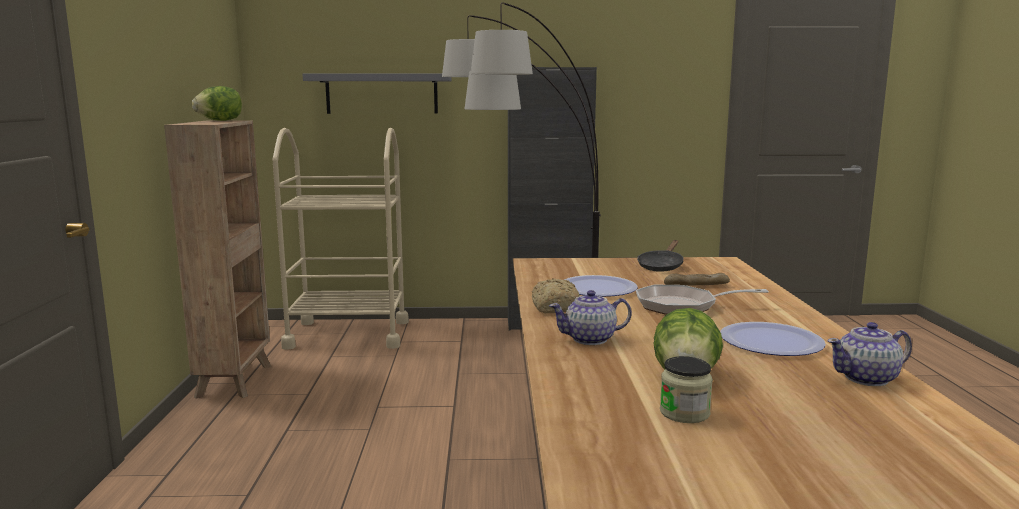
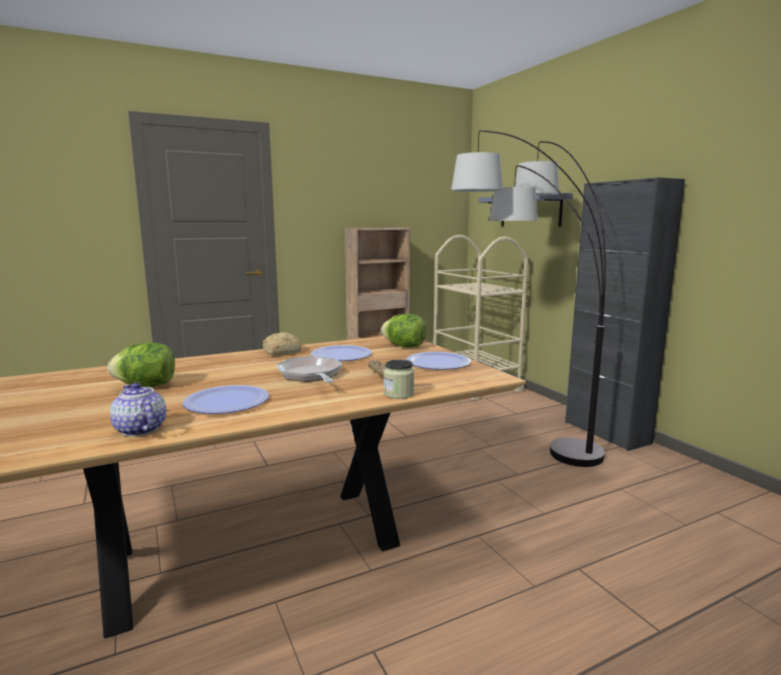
camera: 65 degrees right, 0 degrees up
(220, 120) = (393, 227): lettuce -> lettuce (404, 346)
(590, 339) = (215, 364): teapot -> none
(661, 266) = (438, 362): black frying pan -> plate
(684, 413) = (82, 390): jar -> jar (398, 394)

